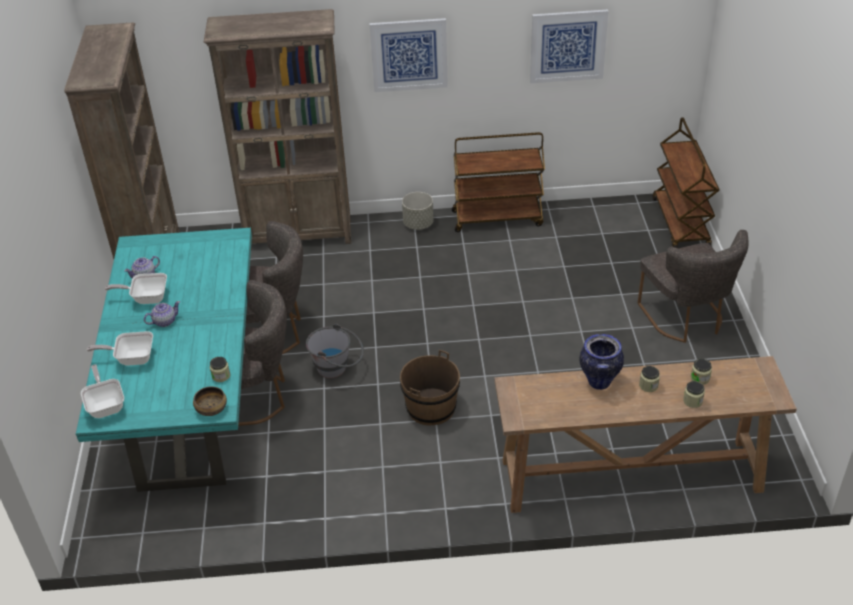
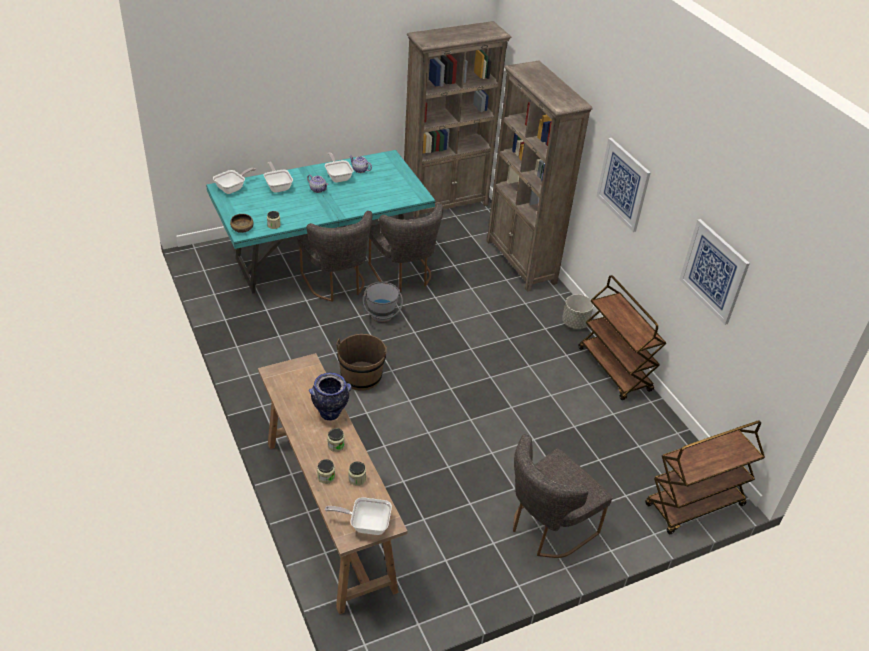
camera: 65 degrees right, 0 degrees up
(761, 383) = (366, 524): none -> frying pan

